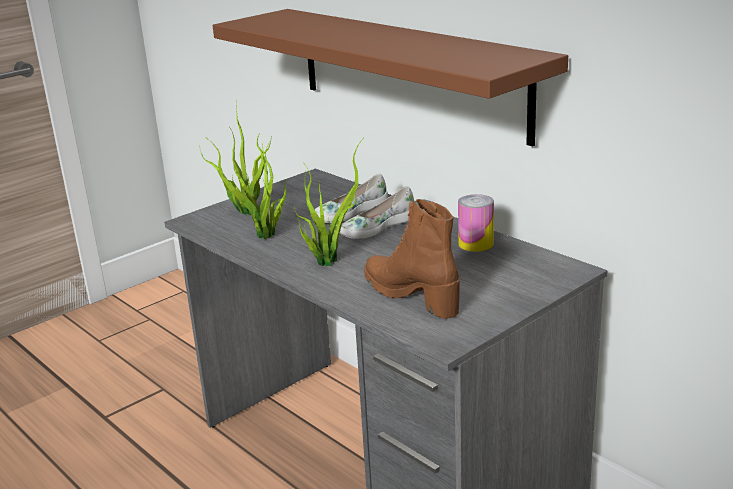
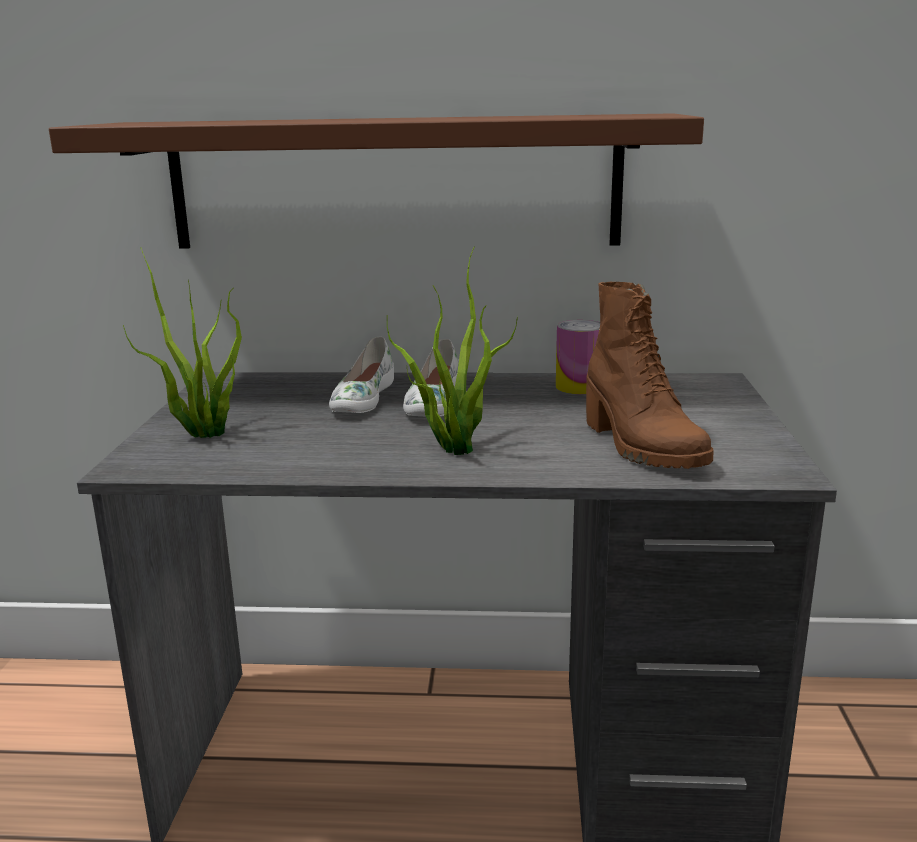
camera: 45 degrees left, 5 degrees down
(264, 236) = (301, 450): potted plant -> none
(412, 296) = (640, 447): brown boot -> brown boot turned 120 degrees counterclockwise

